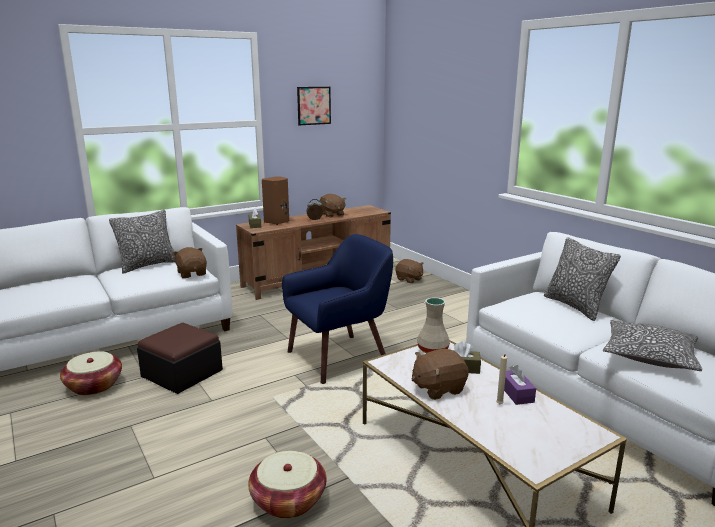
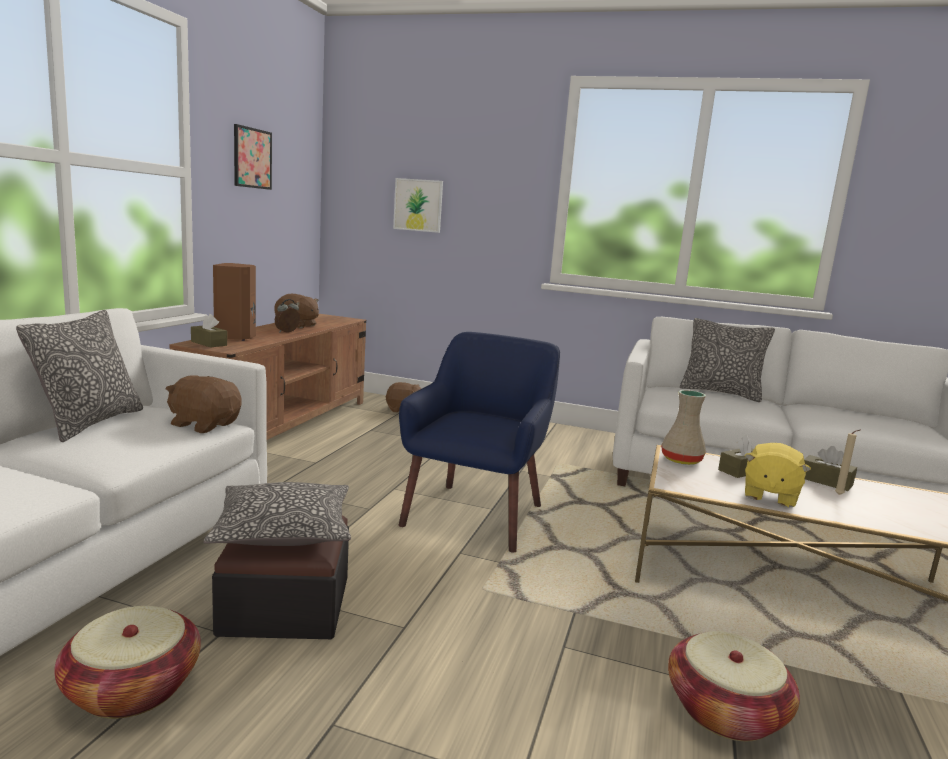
camera: 40 degrees left, 5 degrees down
(431, 128) = (418, 205): none -> picture
(438, 388) = (769, 495): brown plush toy -> yellow plush toy
(516, 393) = (826, 481): purple tissue box -> brown tissue box
(649, 355) = (851, 422): pillow -> pillow (283, 531)

